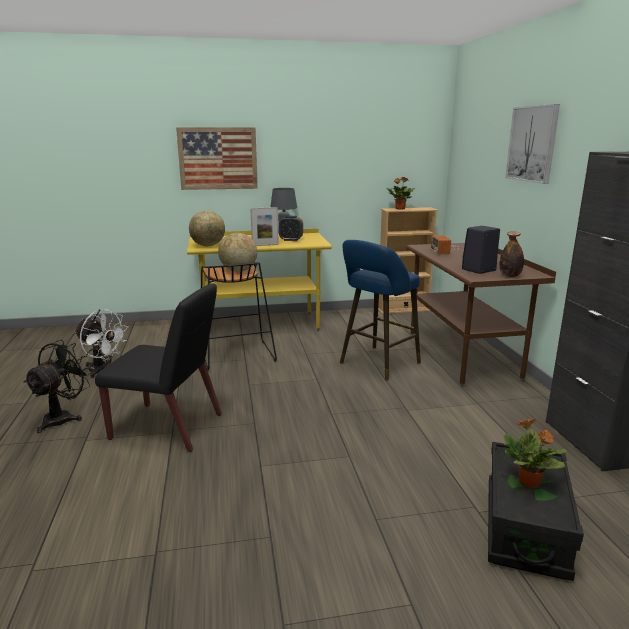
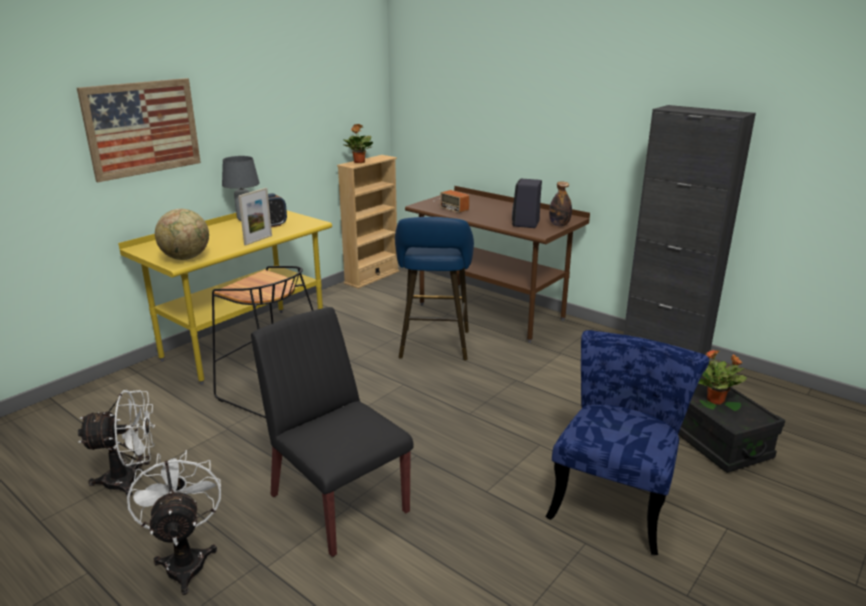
camera: 40 degrees left, 5 degrees up
(63, 417) = (186, 560): black fan -> white fan
(168, 427) = (338, 502): black chair -> black chair turned 105 degrees counterclockwise
(238, 271) = (267, 283): globe -> none
(347, 521) = (615, 497): none -> blue chair
(532, 144) = (534, 89): picture -> none

